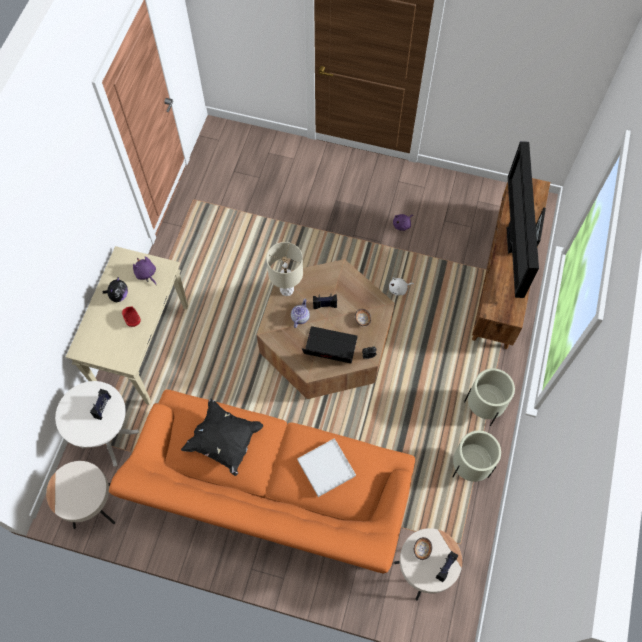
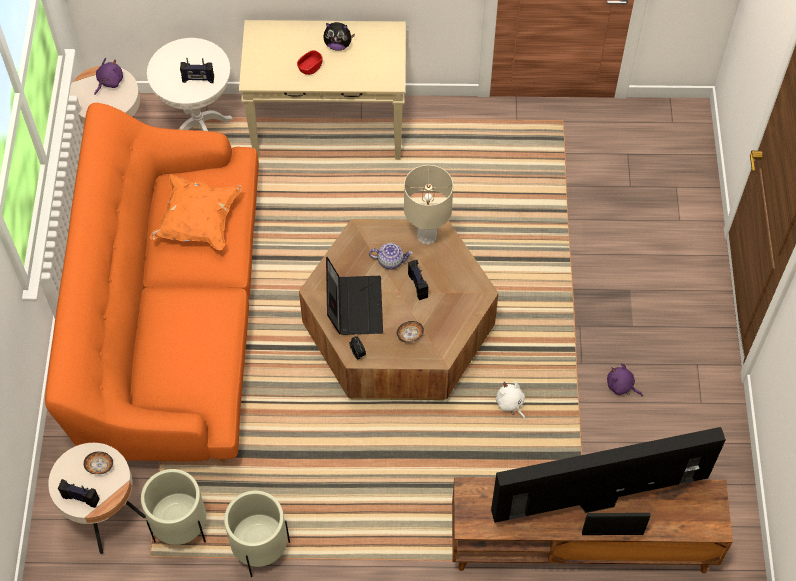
camera: 75 degrees right, 5 degrees down
(146, 274) = (376, 63): purple plush toy -> purple plush toy (109, 82)
(224, 441) = (198, 222): black pillow -> orange pillow
(326, 468) = (188, 339): white tray -> none
(483, 407) = (355, 553): beige planter -> beige planter (181, 528)

